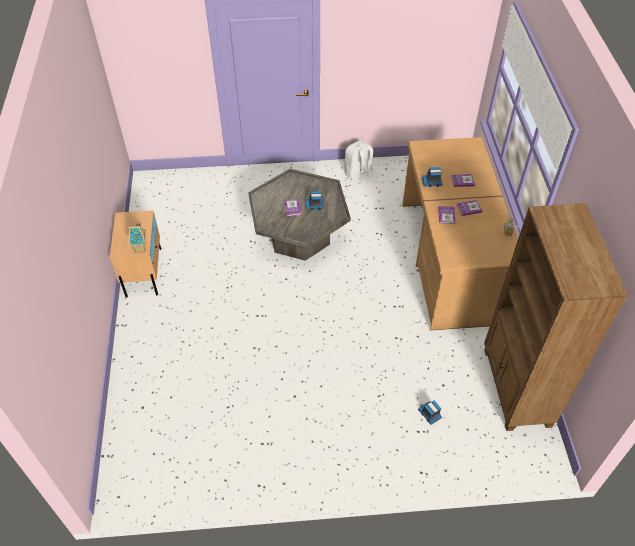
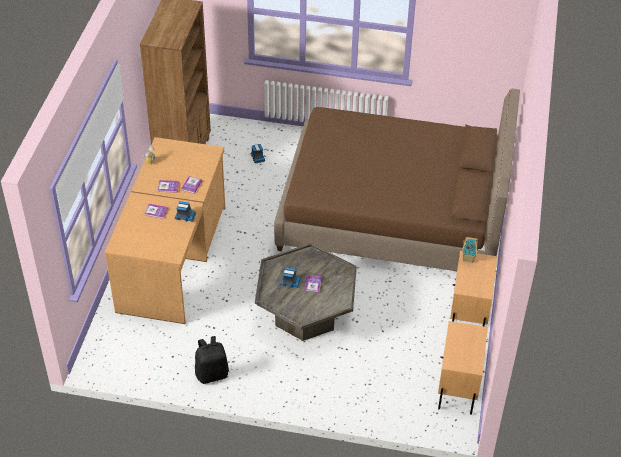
camera: 165 degrees left, 5 degrees down
(151, 207) = (458, 386): none -> beige nightstand
(240, 371) = (393, 213): none -> brown bed
(358, 174) = (212, 373): white backpack -> black backpack

